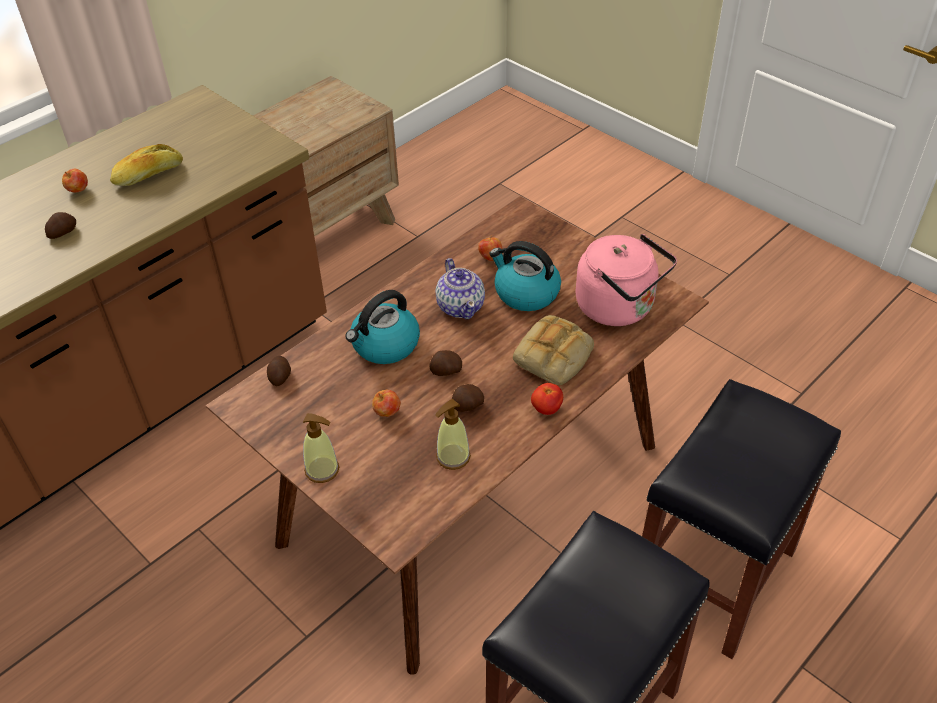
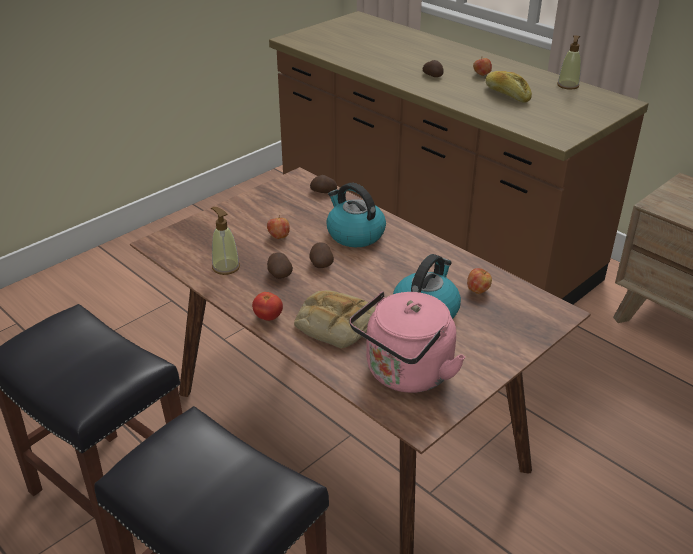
camera: 90 degrees right, 10 degrees down
(322, 470) = (228, 212): soap dispenser -> soap dispenser (568, 85)
(461, 306) = (405, 272): teapot -> none

